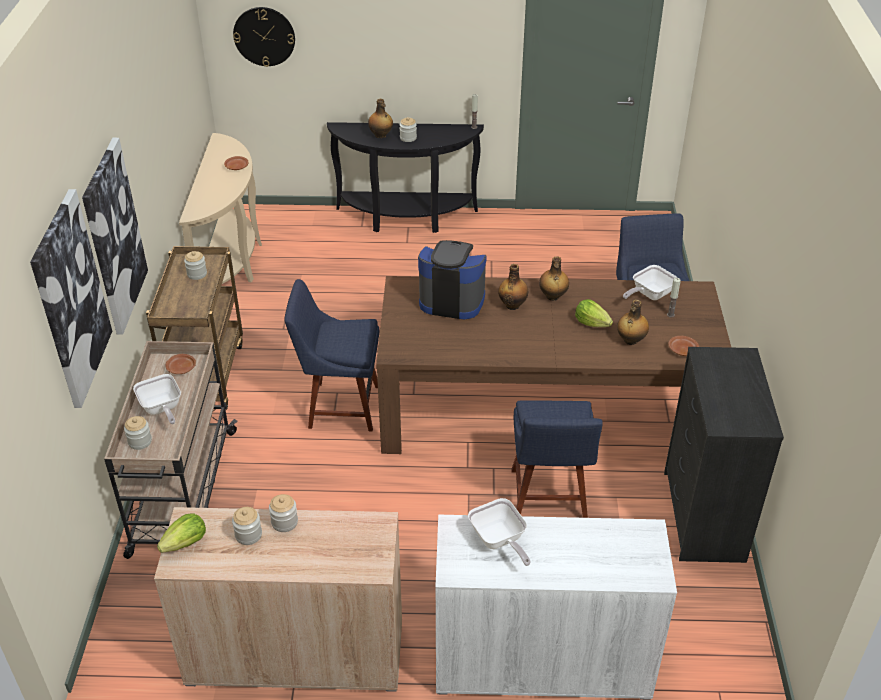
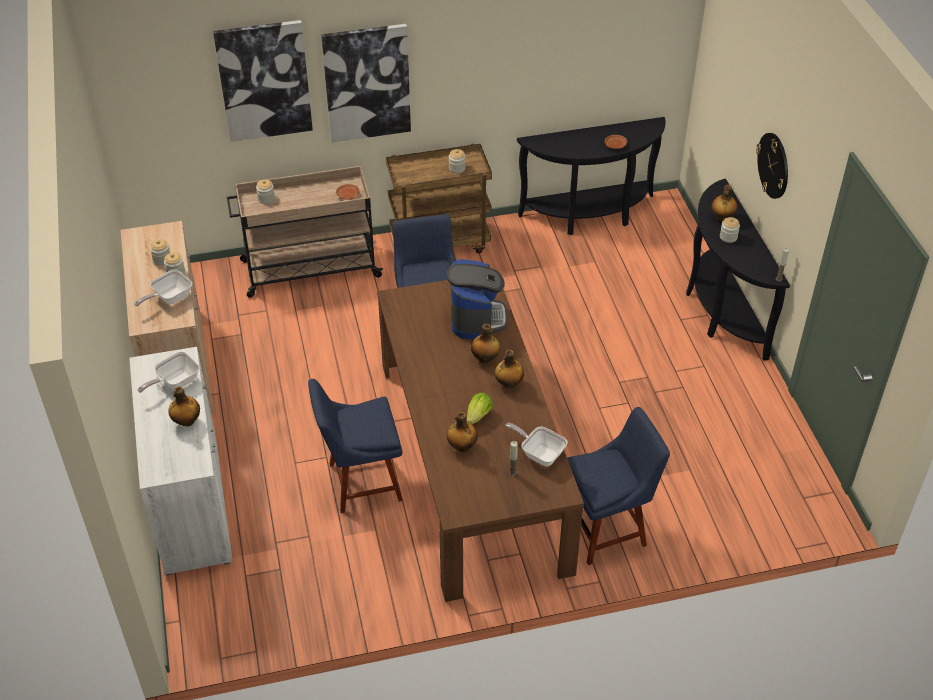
camera: 75 degrees right, 5 degrees up
(161, 409) = (301, 198): frying pan -> frying pan (169, 298)
(186, 543) = (150, 234): lettuce -> none
(232, 262) = (590, 216): beige console table -> black console table
(264, 36) = (720, 70): wall clock -> wall clock (773, 165)
(571, 536) = (186, 421): none -> bottle
(682, 350) = (461, 485): brown plate -> none
(702, 516) = (369, 596): black dresser -> none

